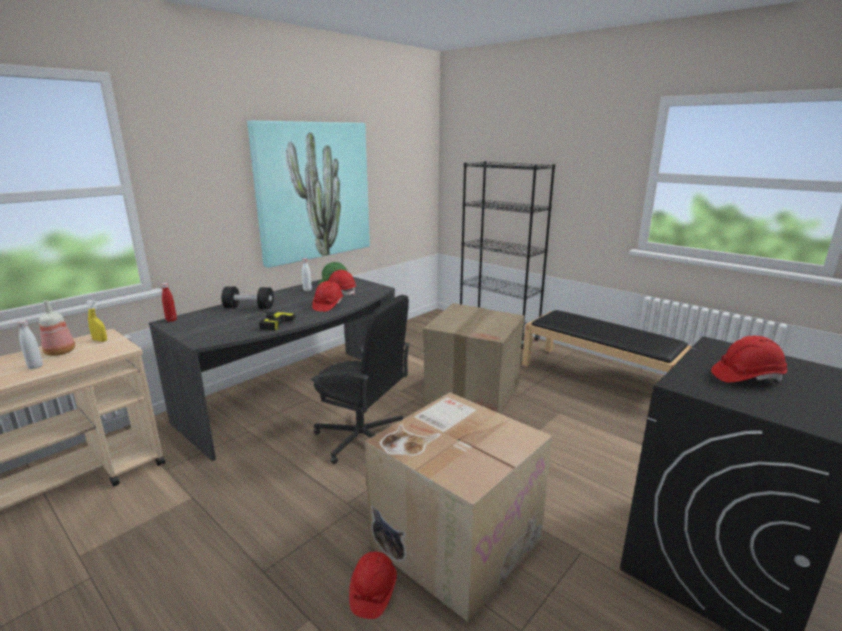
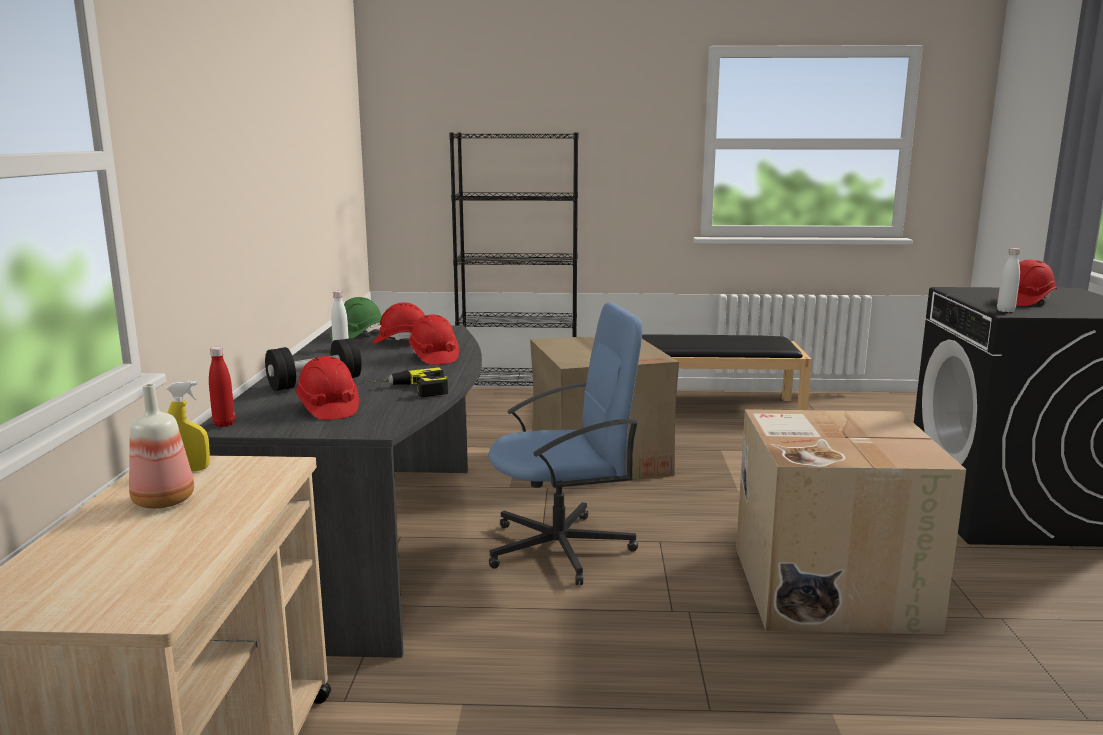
camera: 40 degrees left, 5 degrees down
(35, 367) = (186, 526): white bottle -> white bottle (1005, 311)
(313, 191) = (276, 179): picture -> none
(362, 438) = (562, 548): black office chair -> blue office chair
(373, 592) = (840, 661): red hard hat -> red hard hat (328, 408)

